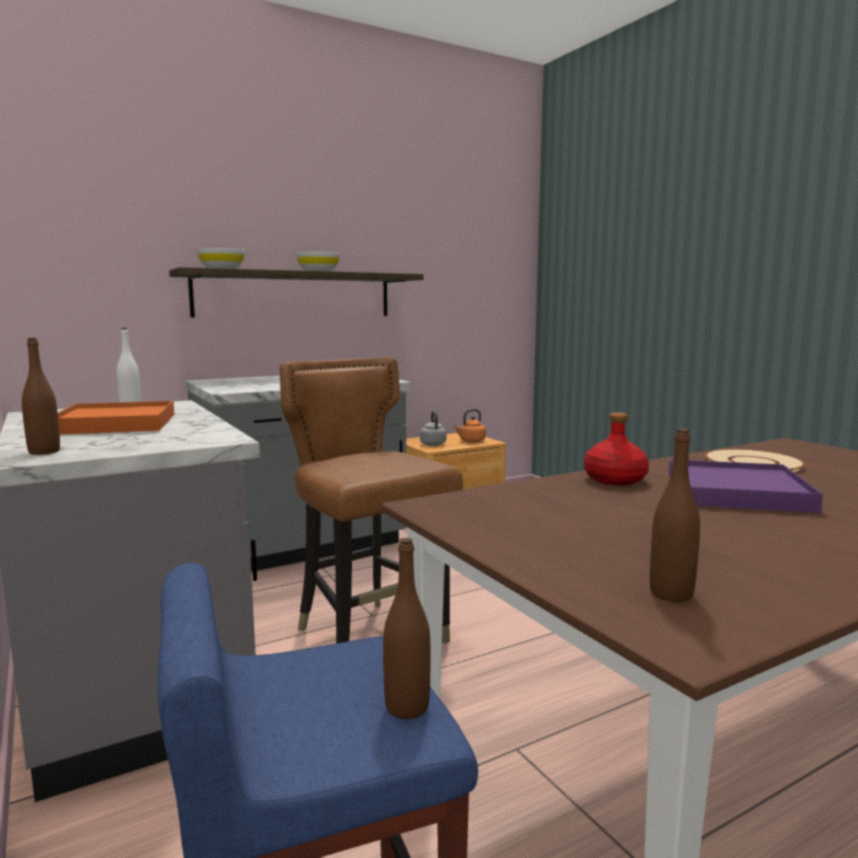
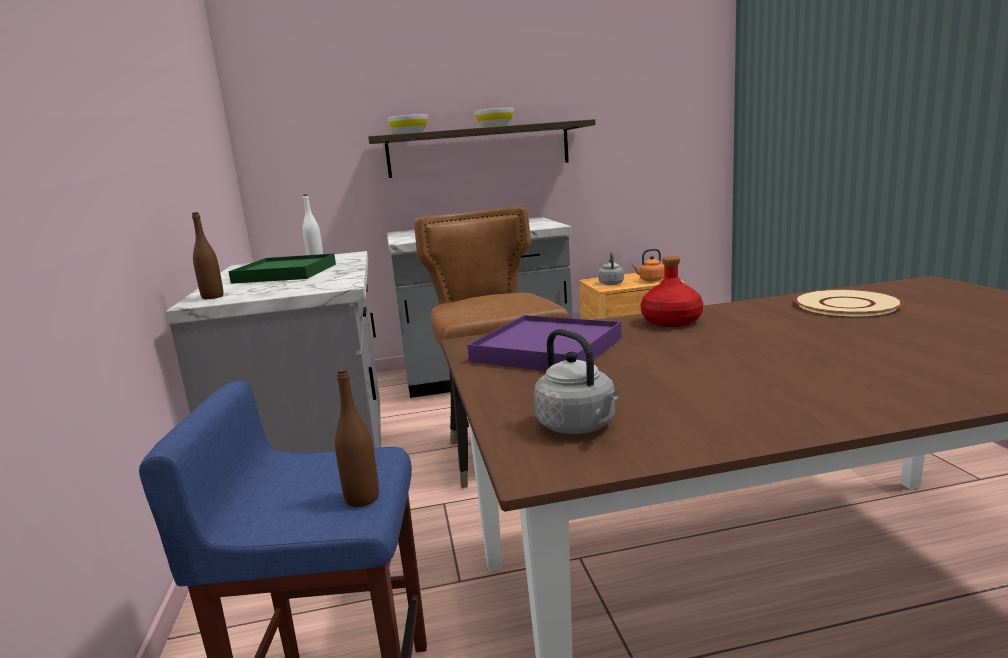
camera: 20 degrees right, 5 degrees up
(116, 424) = (286, 273): orange tray -> green tray
(671, 594) = (579, 426): brown bottle -> grey kettle
(736, 492) = (781, 335): purple tray -> purple tray (547, 349)

